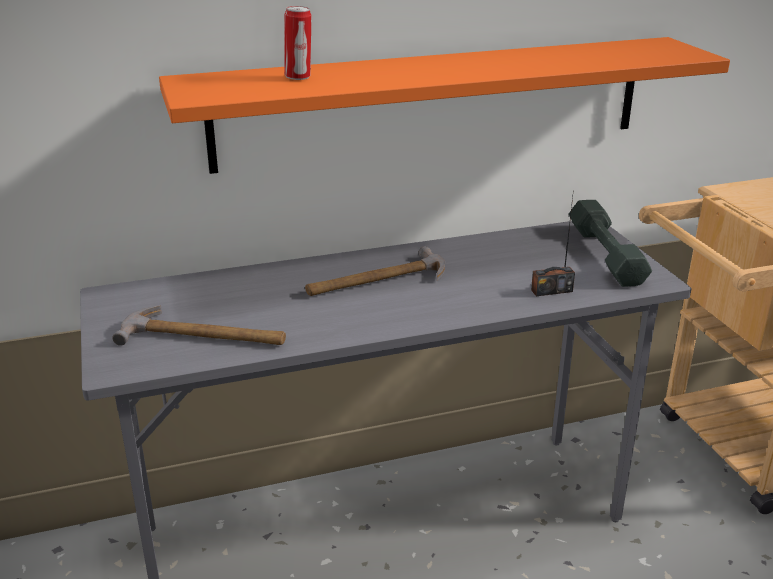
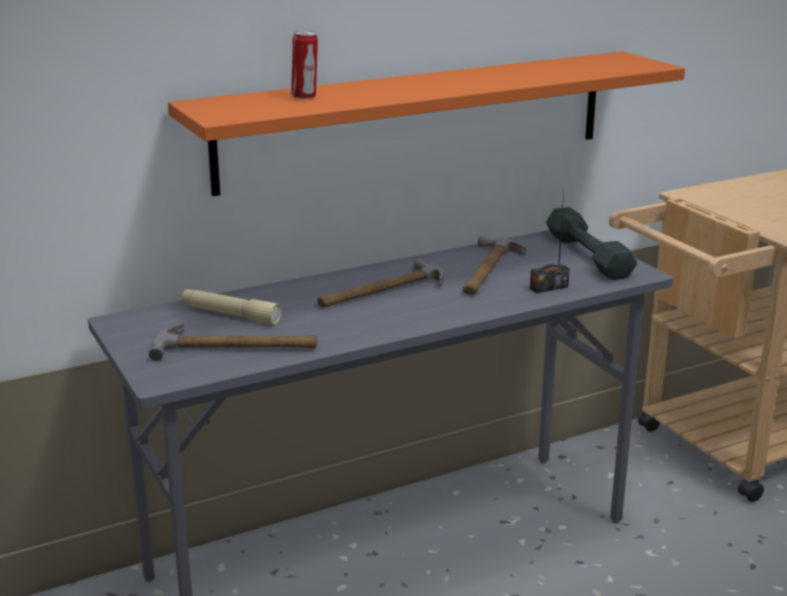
camera: 10 degrees left, 5 degrees down
(216, 296) = (230, 314): none -> beige flashlight
(494, 264) = (488, 270): none -> hammer

